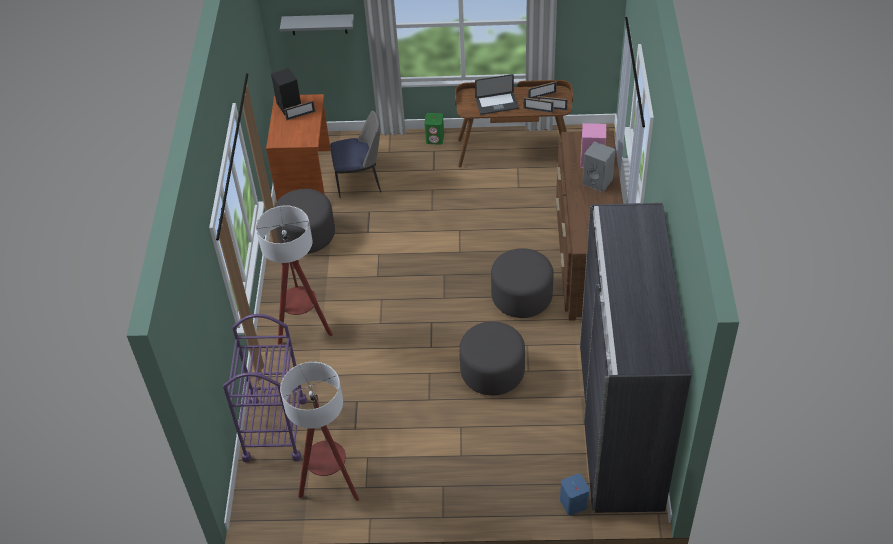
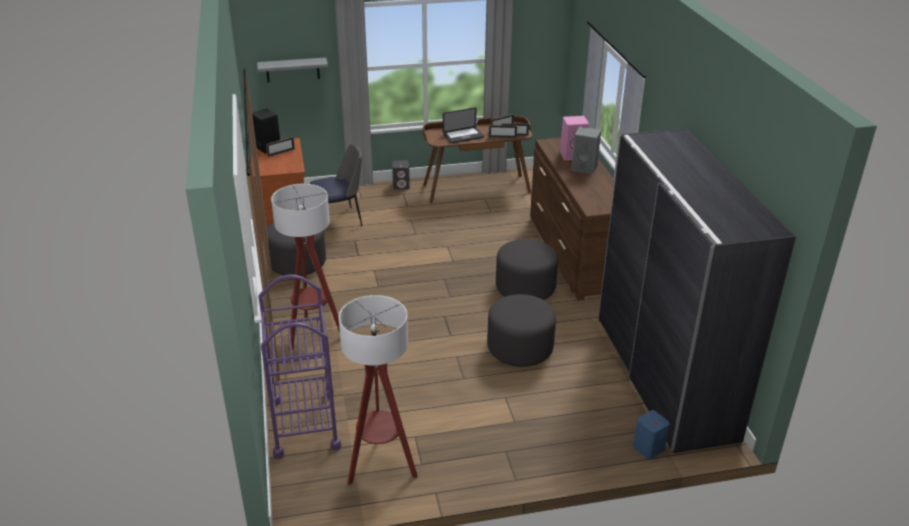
camera: 15 degrees left, 15 degrees down
(435, 138) = (401, 186): green speaker -> grey speaker

